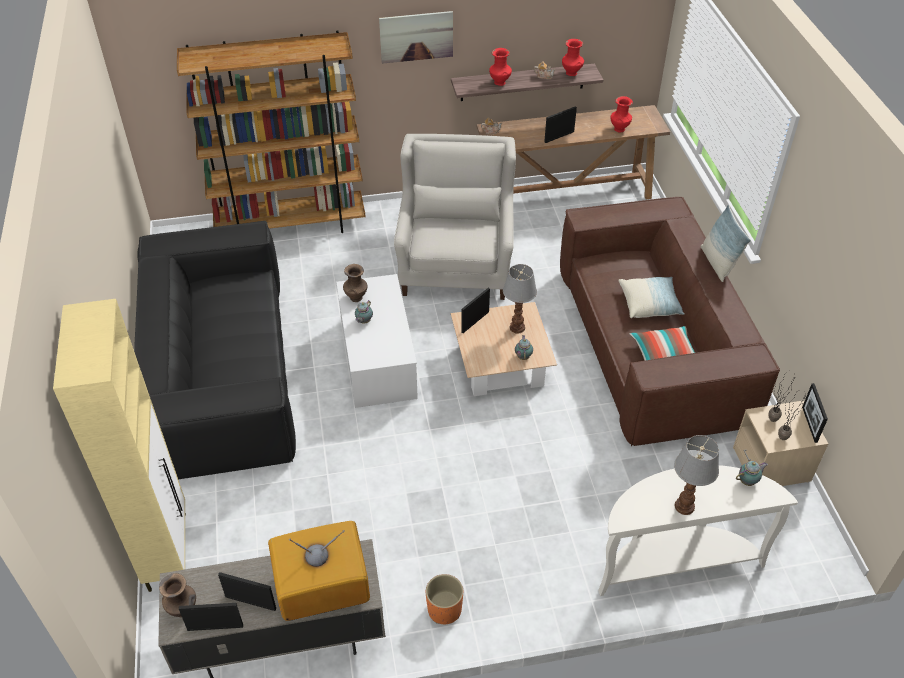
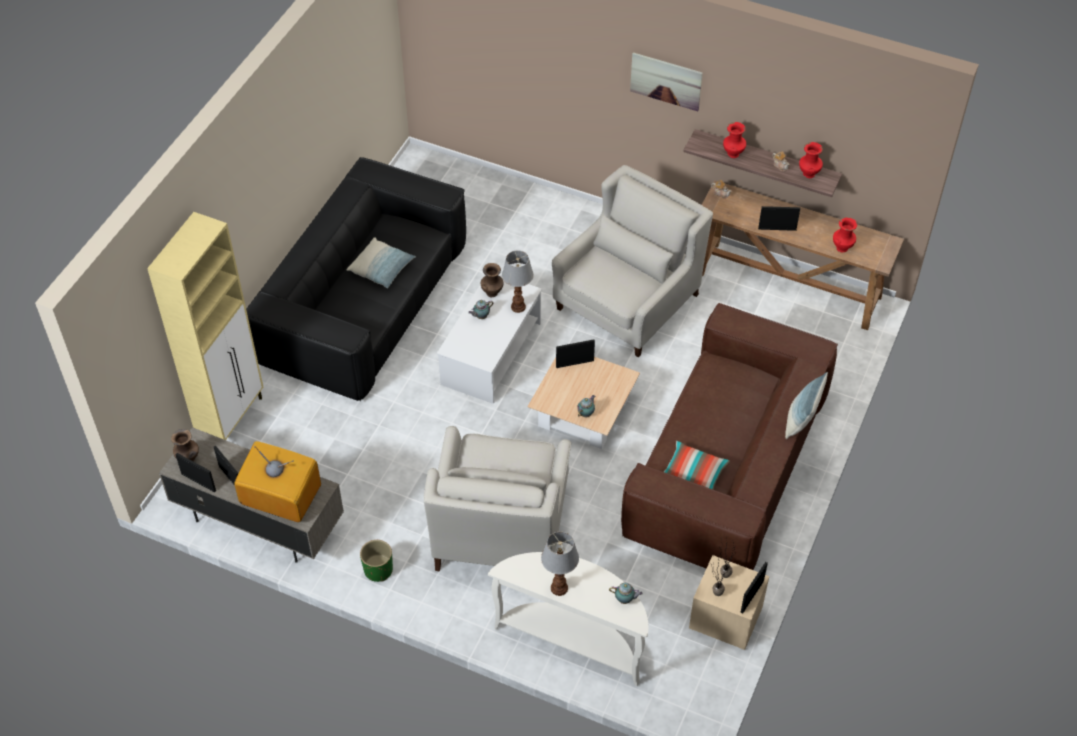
camera: 35 degrees right, 5 degrees up
(291, 225) = (519, 196): brown bookcase -> none
(444, 609) = (378, 570): orange planter -> green planter
(517, 328) = (604, 387): table lamp -> table lamp (518, 307)
(521, 501) = (500, 527): none -> white armchair
(649, 304) = (726, 426): pillow -> pillow (382, 269)

